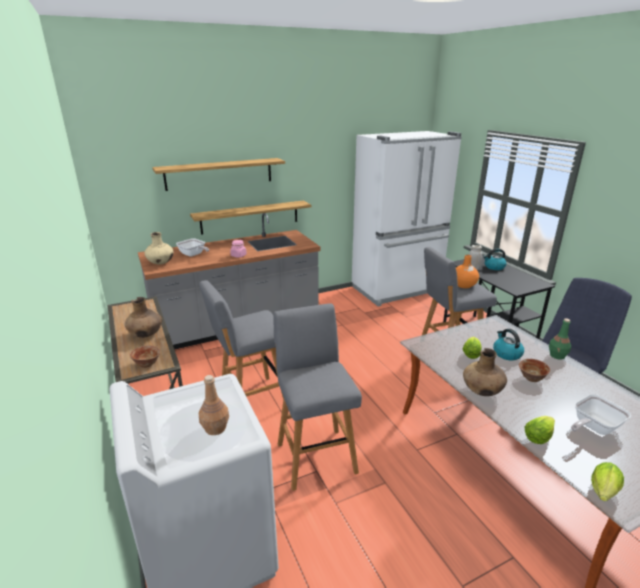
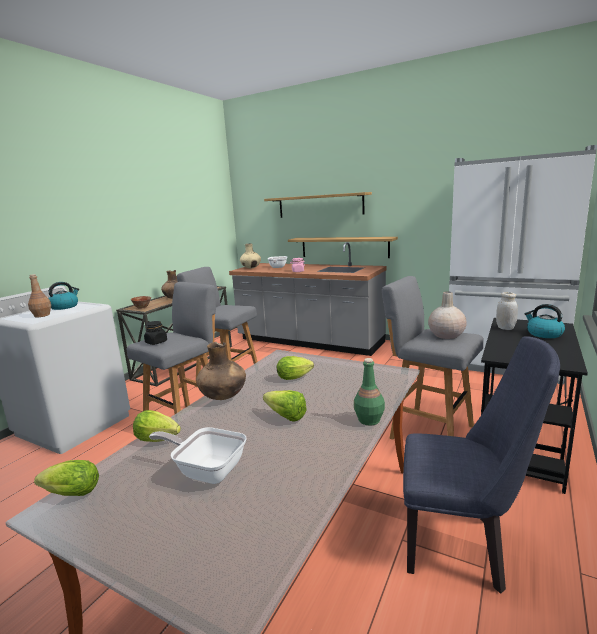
camera: 55 degrees right, 10 degrees down
(321, 386) = (156, 342): none -> black jar
(463, 285) = (446, 335): orange vase -> beige vase
(506, 353) = (324, 392): kettle -> kettle (64, 307)
(531, 378) = (283, 415): bowl -> lettuce

